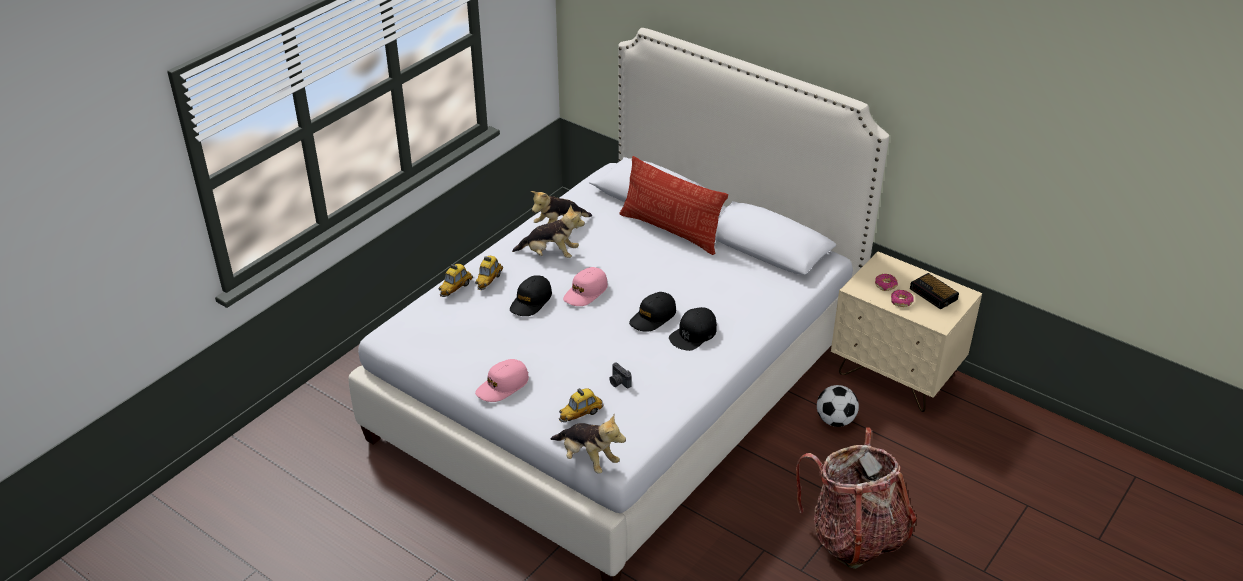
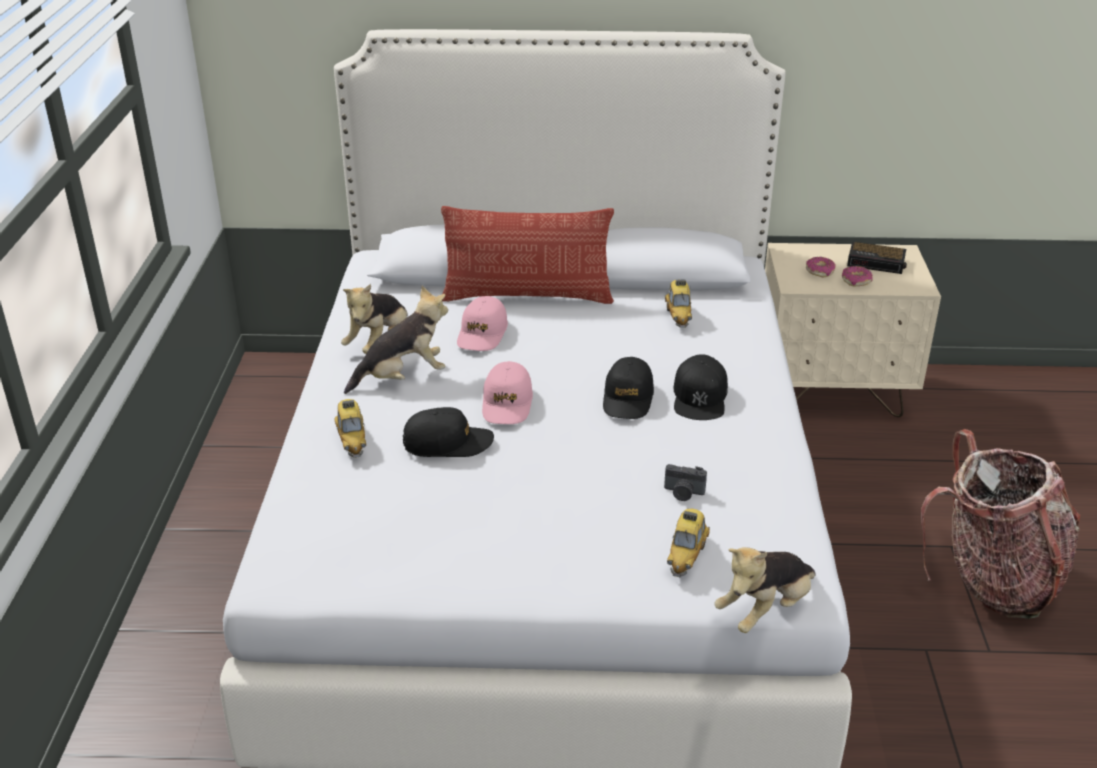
camera: 35 degrees left, 5 degrees down
(455, 288) = (312, 471): toy car -> toy car (678, 316)
(502, 386) = (534, 570): pink cap -> pink cap (482, 334)
(531, 301) = (447, 443): black cap -> black cap turned 90 degrees counterclockwise
(587, 458) = (765, 610): plush toy -> plush toy turned 135 degrees clockwise
(835, 420) = (828, 465): football -> none

